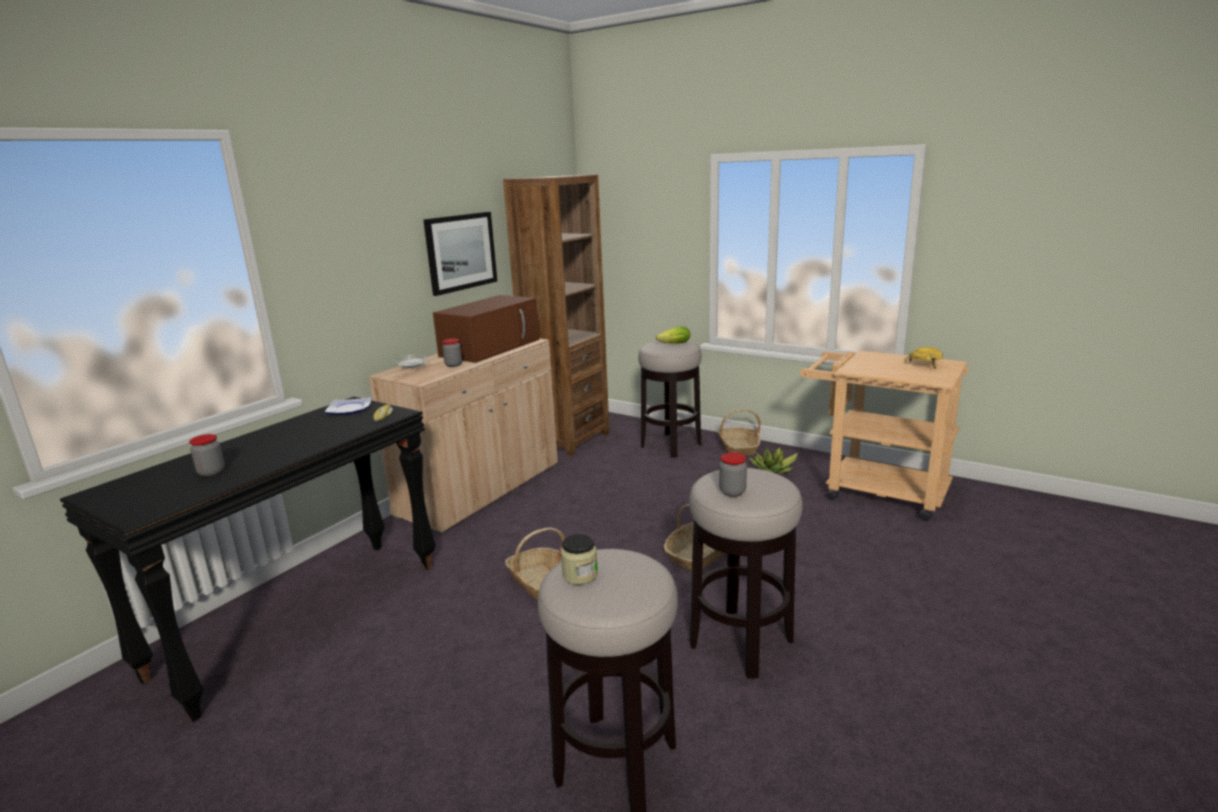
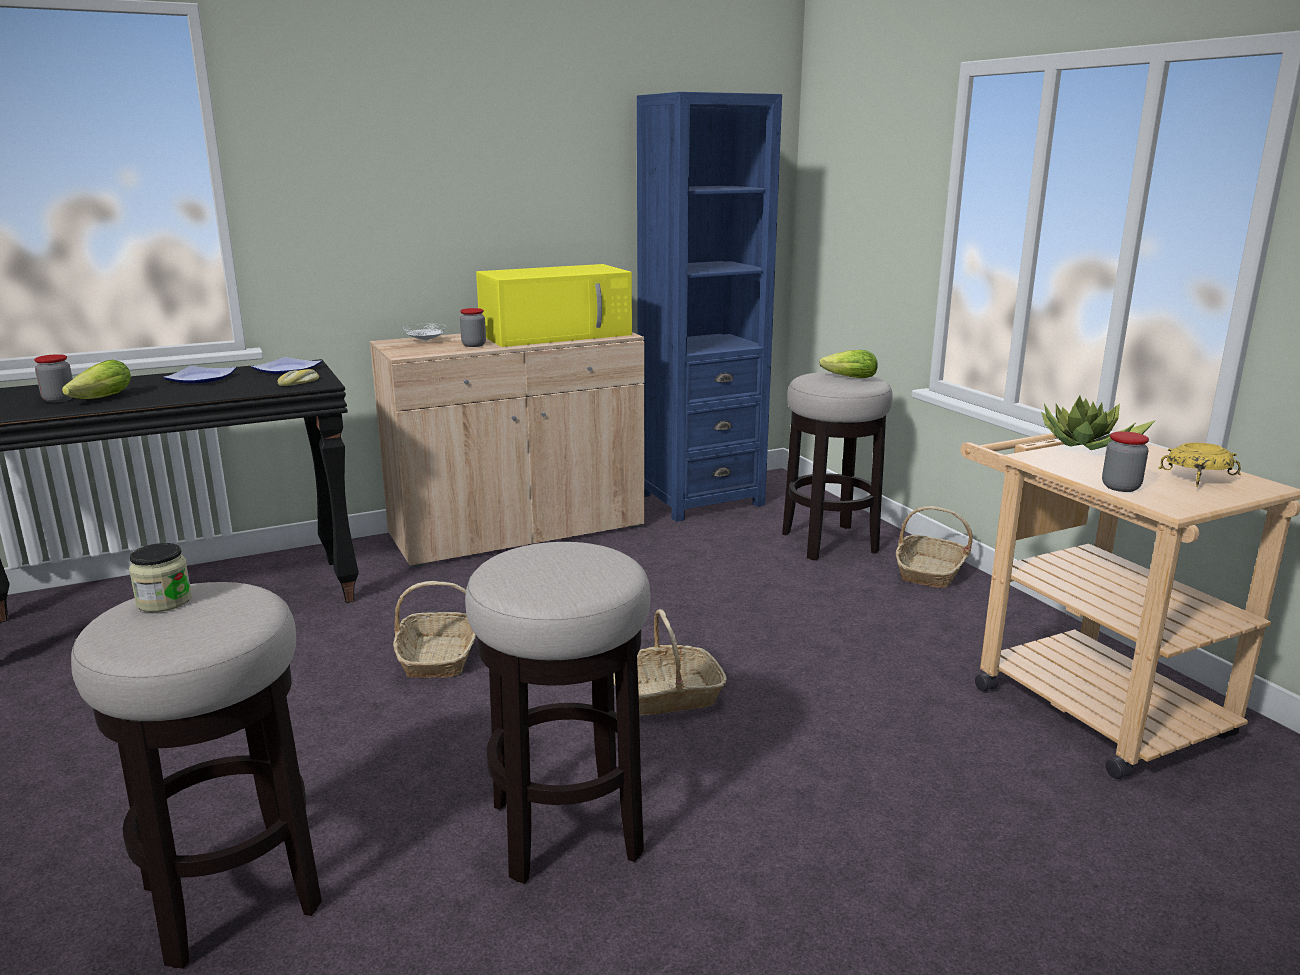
camera: 30 degrees right, 0 degrees up
(249, 464) = (99, 399): none -> lettuce
(294, 430) = (201, 378): none -> plate
(461, 252) = (550, 195): picture -> none
(491, 347) = (557, 334): brown microwave -> yellow microwave
(568, 439) = (700, 500): brown bookcase -> blue bookcase
(732, 492) = (520, 570): jar -> jar (1120, 487)
(774, 470) = (945, 619): potted plant -> potted plant (1088, 445)

